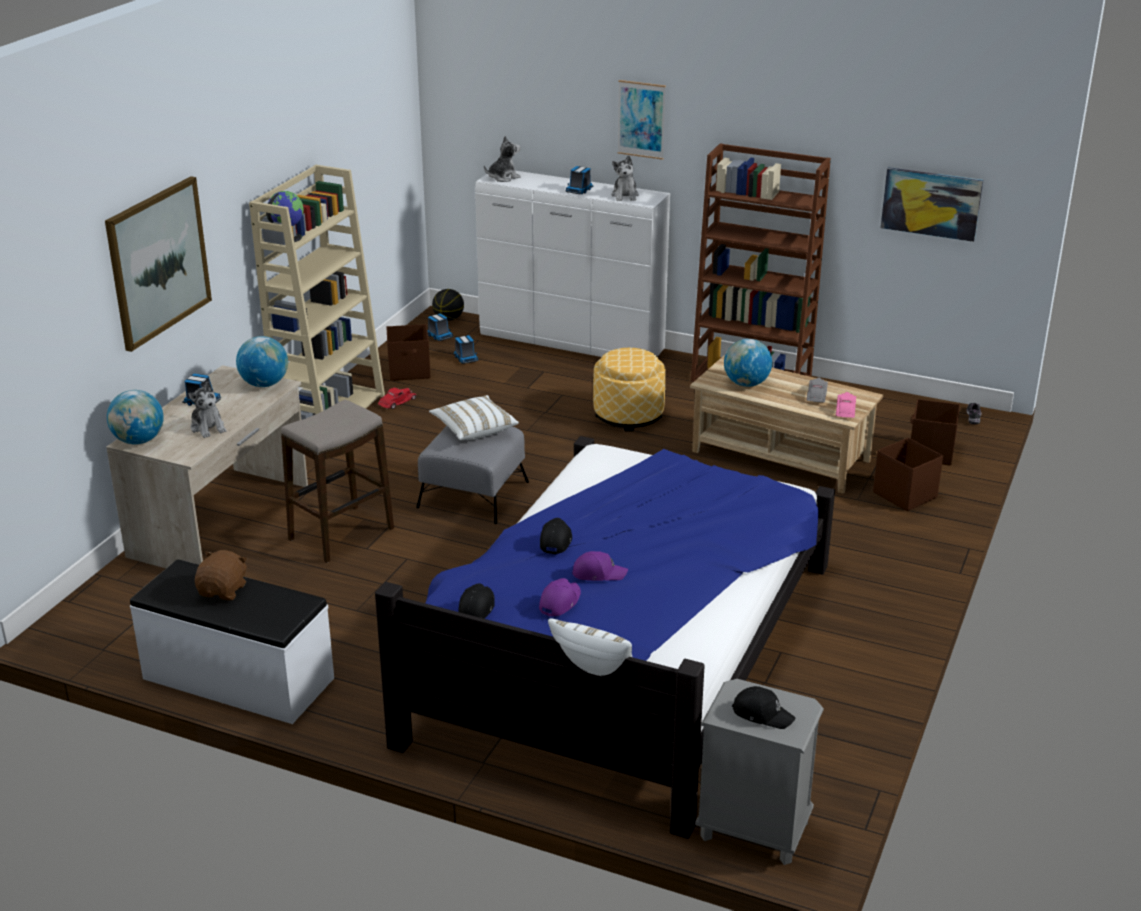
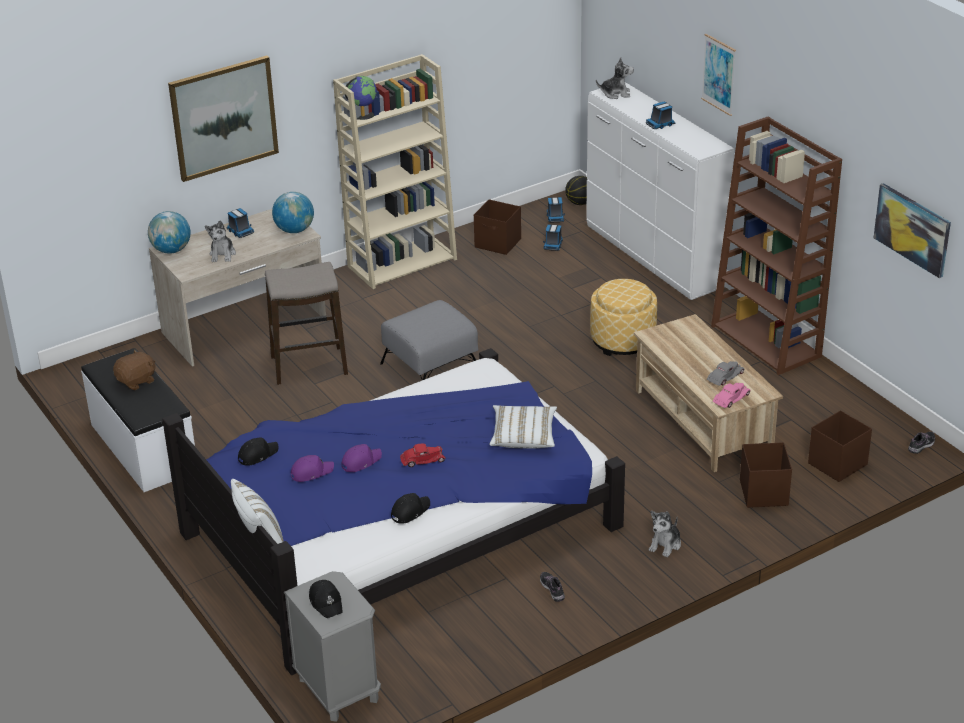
camera: 35 degrees right, 5 degrees up
(397, 402) = (459, 268): red toy car -> red toy car (422, 459)
(474, 429) = (437, 314): white pillow -> white pillow (523, 436)
(555, 541) = (361, 426): black cap -> black cap (410, 511)
(598, 573) = (360, 461): purple cap -> purple cap turned 75 degrees counterclockwise
(625, 196) = (691, 140): plush toy -> plush toy (665, 545)
(746, 384) = (680, 346): globe -> none
(835, 644) = (552, 589): none -> shoe

